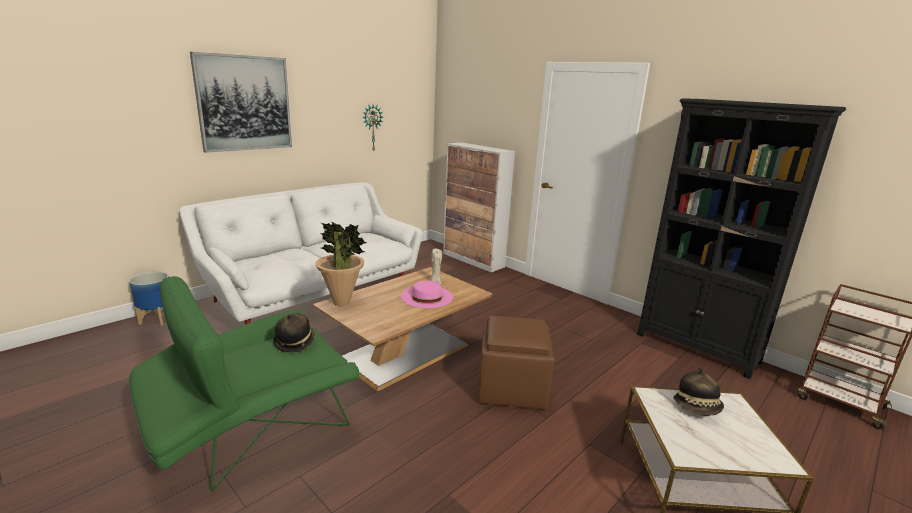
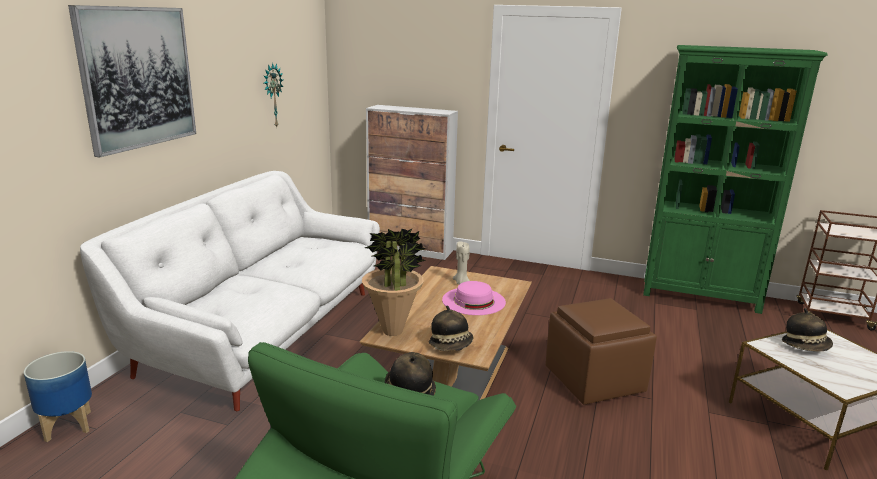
camera: 25 degrees left, 0 degrees up
(367, 322) = (451, 345): none -> hat
(697, 348) = (700, 296): black bookcase -> green bookcase

